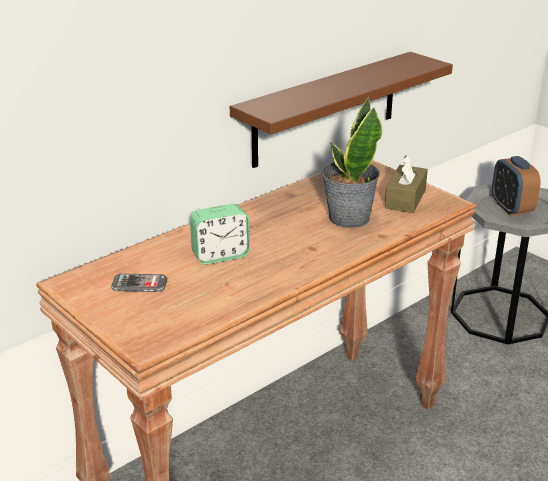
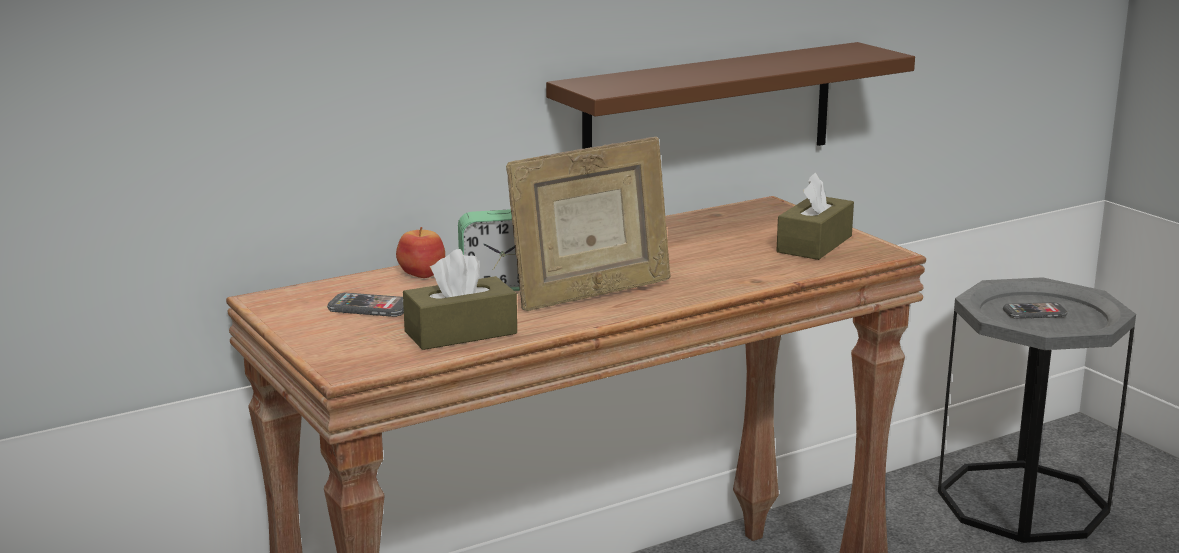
camera: 10 degrees right, 10 degrees down
(163, 247) = (422, 273): none -> apple
(209, 303) = (460, 333): none -> brown tissue box
(282, 258) = (591, 295): none -> picture frame
(348, 218) = (714, 259): potted plant -> none
(511, 208) = (1034, 313): alarm clock -> phone

